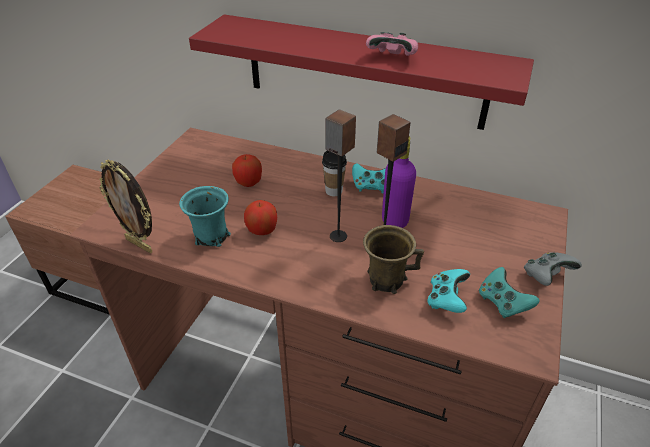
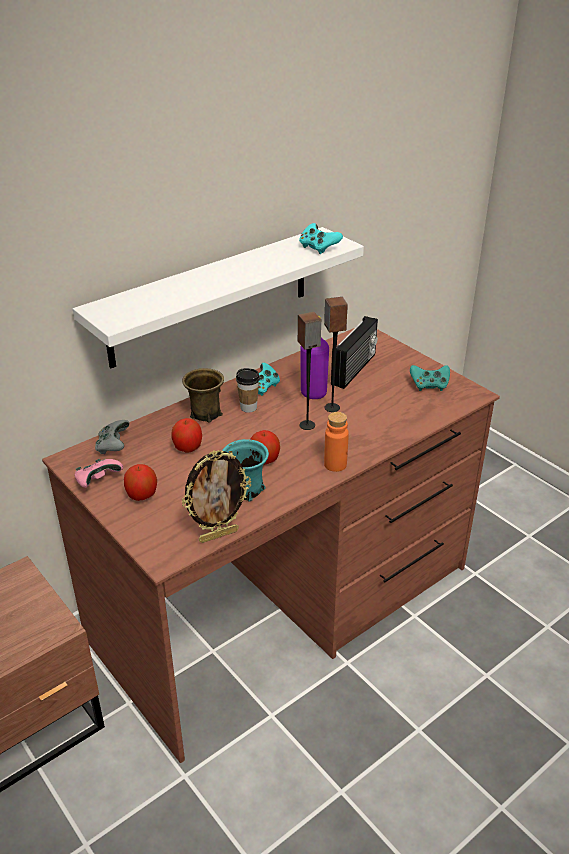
camera: 60 degrees left, 5 degrees down
(171, 185) = (142, 495): none -> apple
(289, 279) = (335, 464): none -> orange bottle
(364, 72) = (210, 297): red shelf -> white shelf
(386, 279) = (371, 421): brown mug -> brown mug (205, 413)
(392, 57) = (264, 266): pink game controller -> pink game controller (98, 481)
(446, 299) = (410, 405): turquoise game controller -> turquoise game controller (318, 248)
(467, 233) = (355, 369): none -> radio
(546, 276) = (420, 360): grey game controller -> grey game controller (113, 446)

